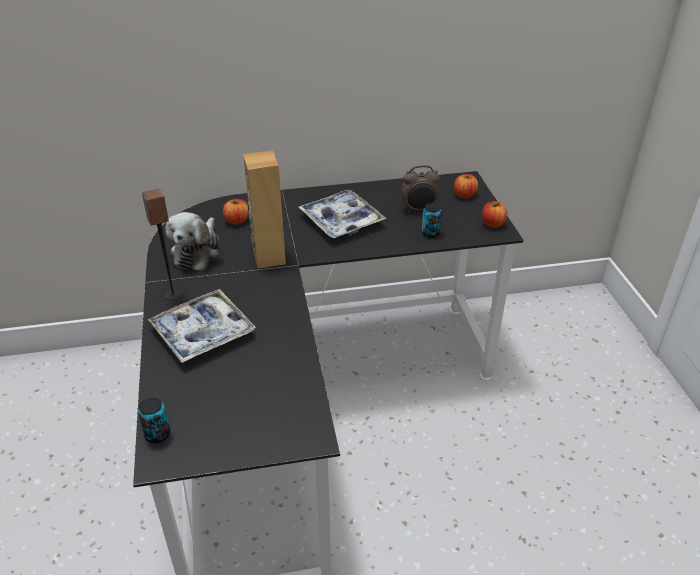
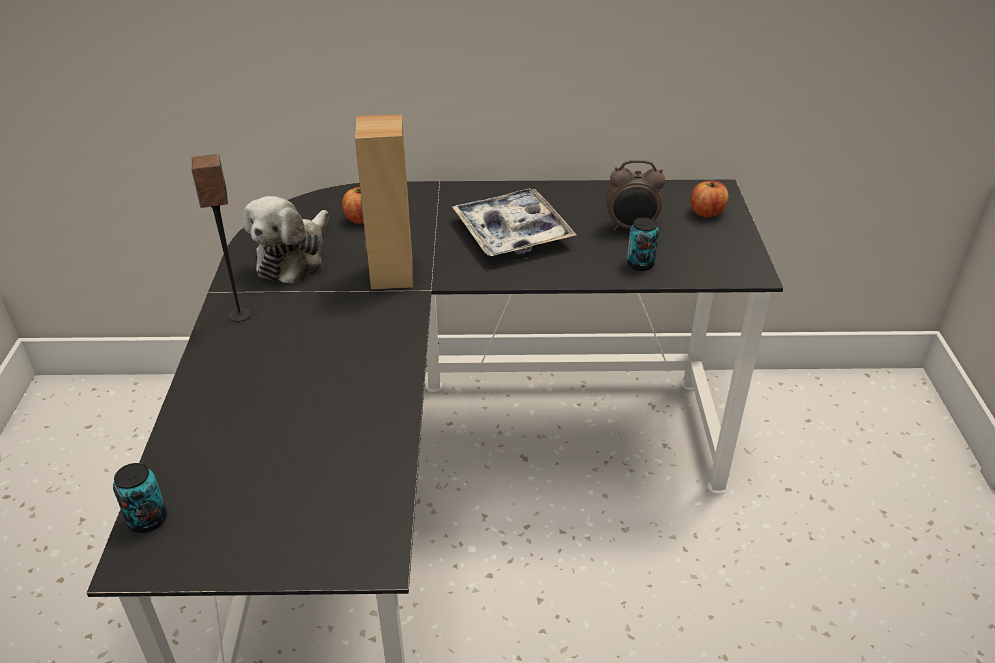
camera: 10 degrees right, 0 degrees up
(203, 333) = (263, 374): tray -> none
(492, 224) = (740, 259): apple -> none

